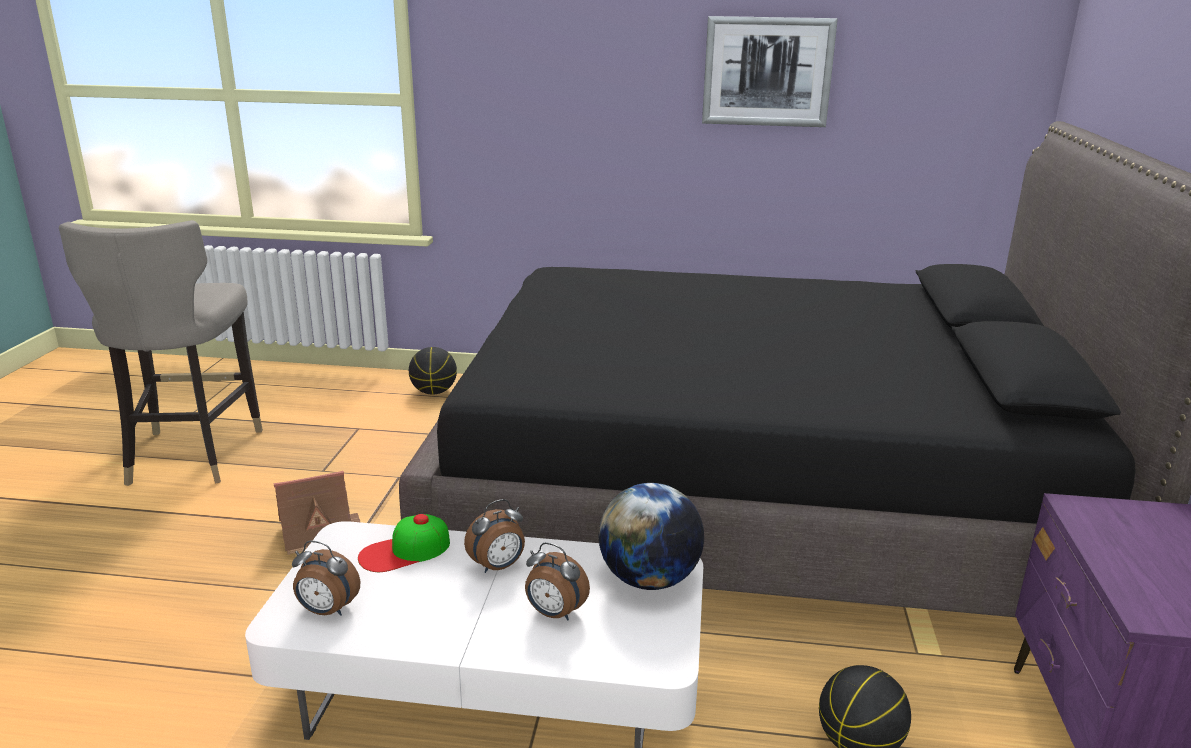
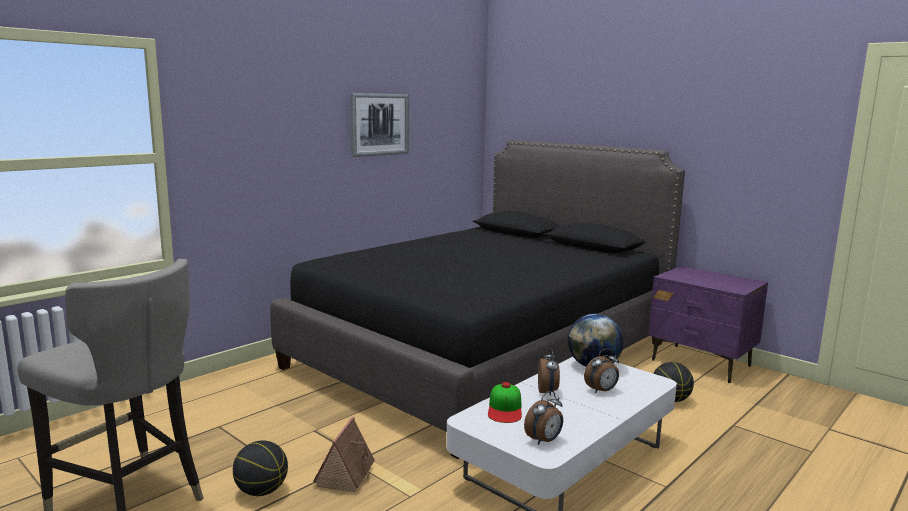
camera: 55 degrees left, 10 degrees down
(434, 392) = (217, 388): basketball -> basketball (262, 491)

